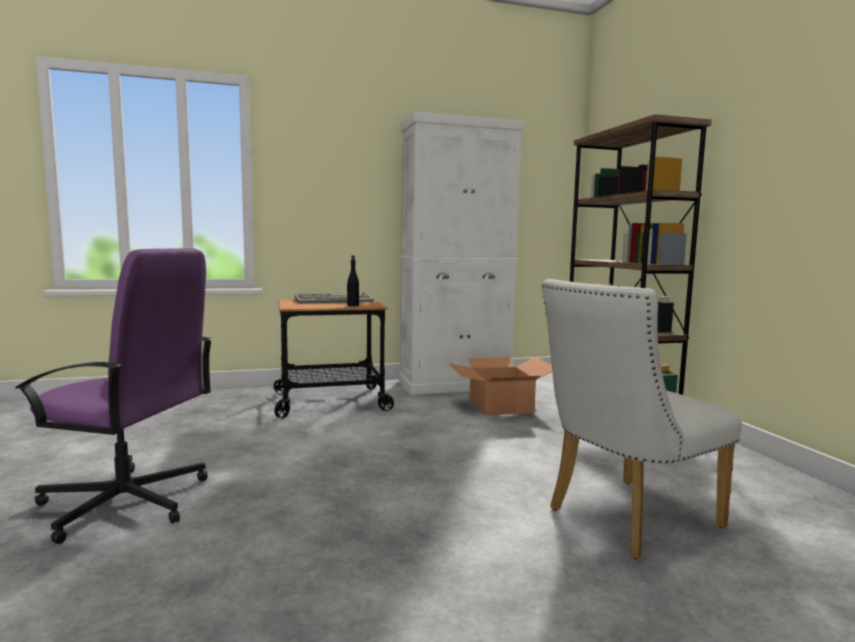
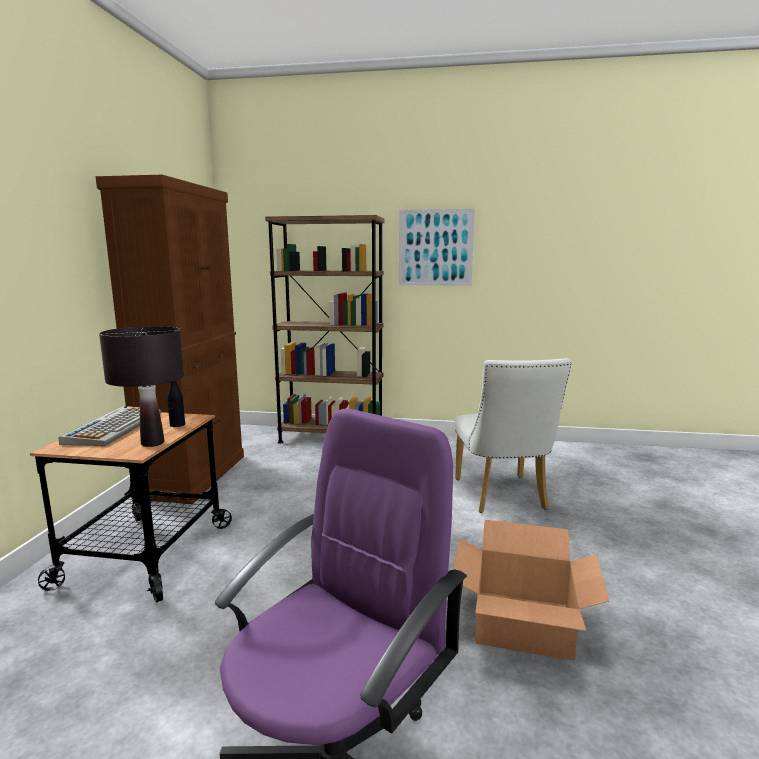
camera: 65 degrees left, 5 degrees up
(311, 307) = (152, 443): none -> black table lamp
(455, 384) = (194, 475): white cabinet -> brown cabinet
(499, 406) = (279, 474): cardboard box -> cardboard box (523, 624)
(777, 150) = (435, 248): none -> picture

